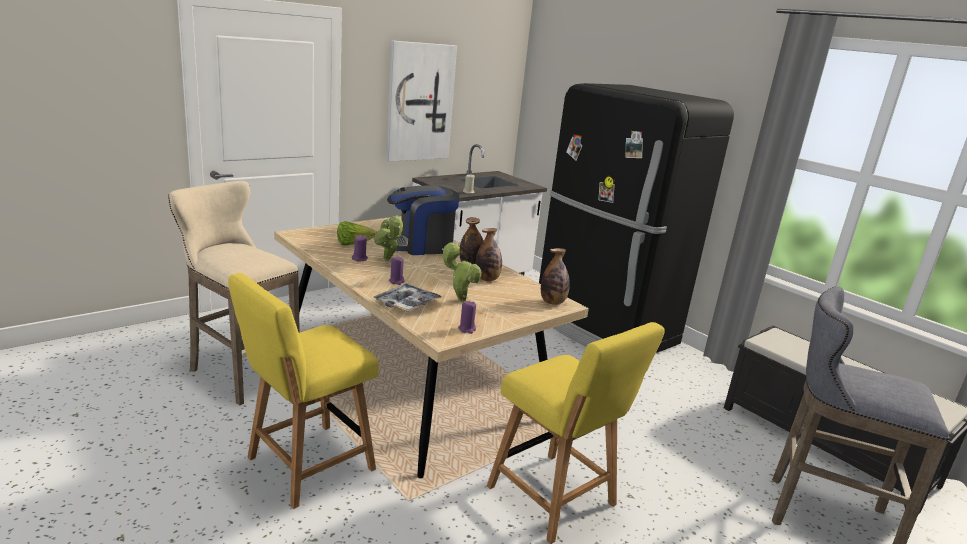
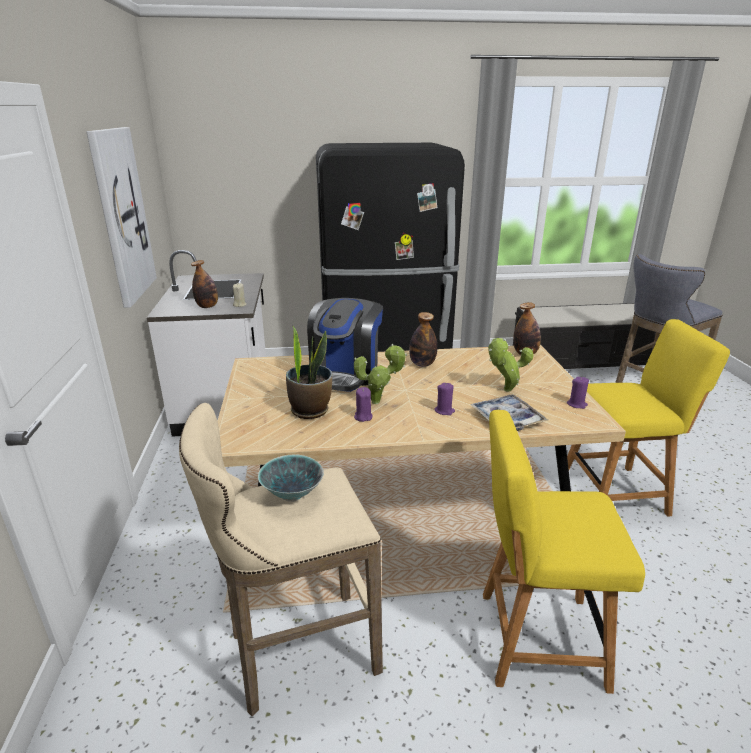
camera: 55 degrees left, 5 degrees up
(243, 251) = (292, 494): none -> bowl
(305, 466) = (534, 639): yellow chair -> yellow chair turned 105 degrees clockwise
(353, 244) = (310, 410): lettuce -> potted plant
(487, 279) = (460, 365): bottle -> bottle (207, 306)

